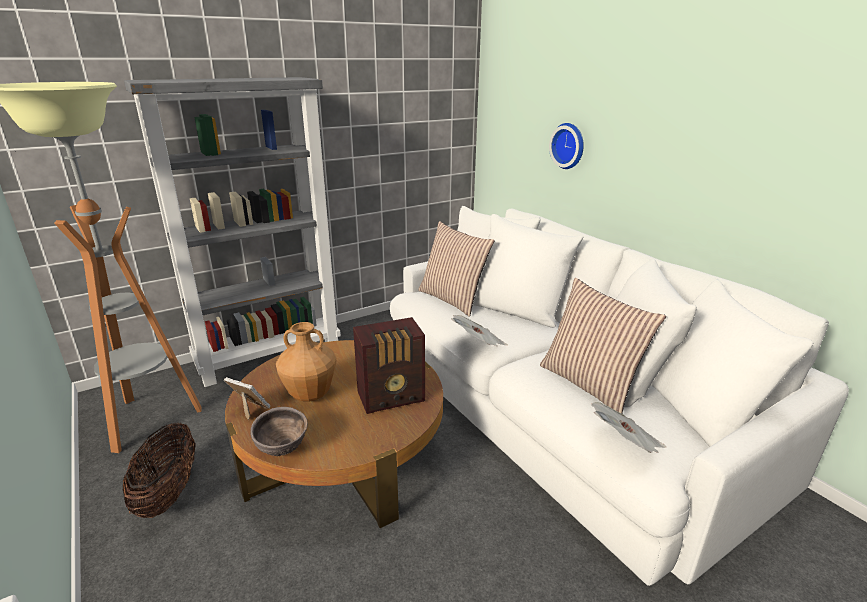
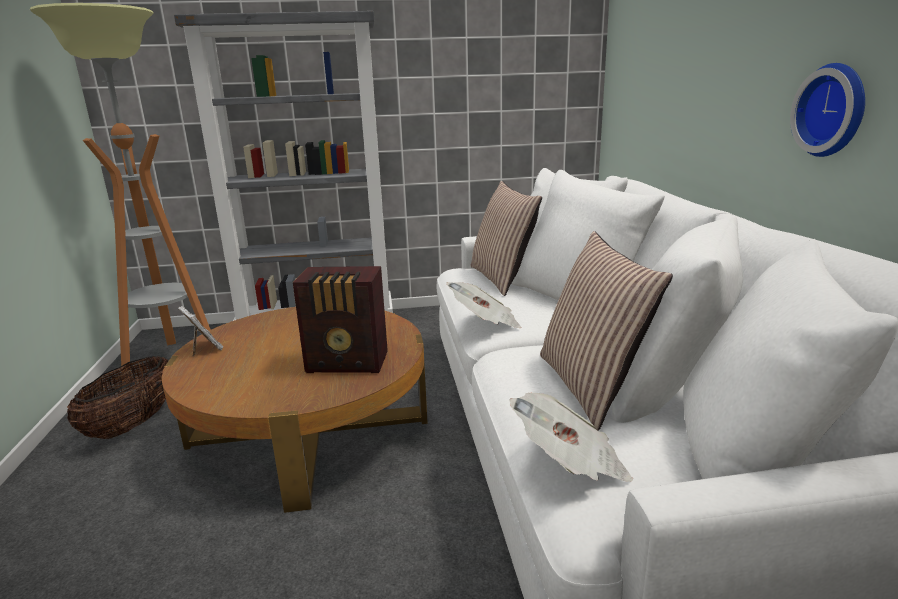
camera: 25 degrees right, 5 degrees down
(282, 450) = (192, 387): brown bowl -> none
(310, 395) = (271, 346): brown vase -> none
(569, 146) = (687, 84): wall clock -> wall clock (834, 110)

